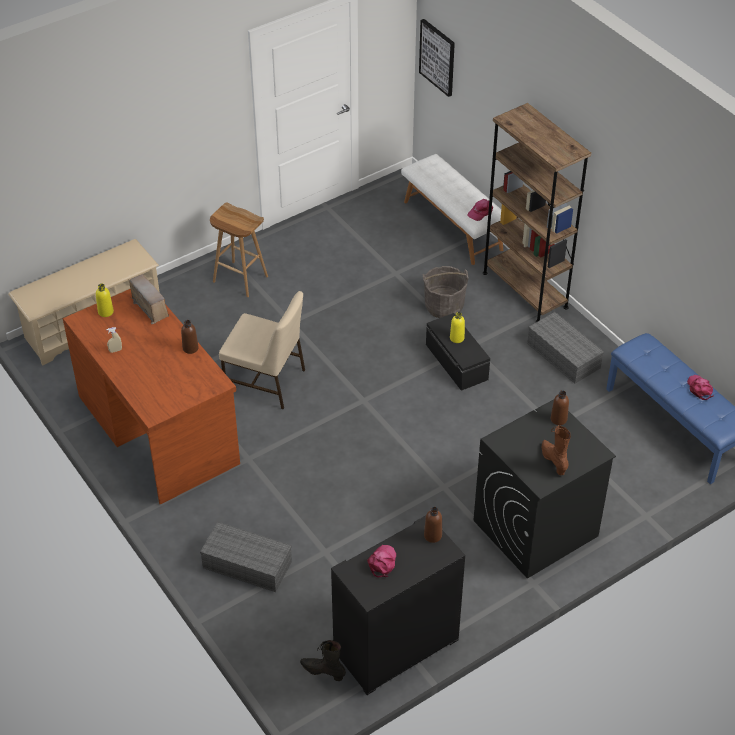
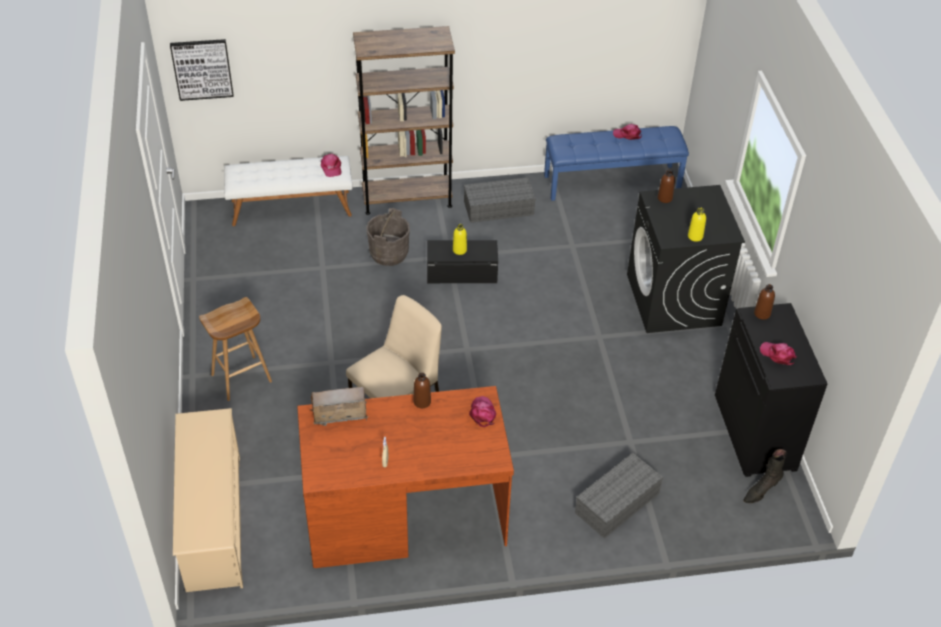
camera: 65 degrees left, 0 degrees up
(105, 312) = (320, 452): yellow bottle -> yellow bottle (695, 236)
(199, 388) = (482, 413): none -> pink cap
(554, 461) = (708, 218): brown boot -> none

